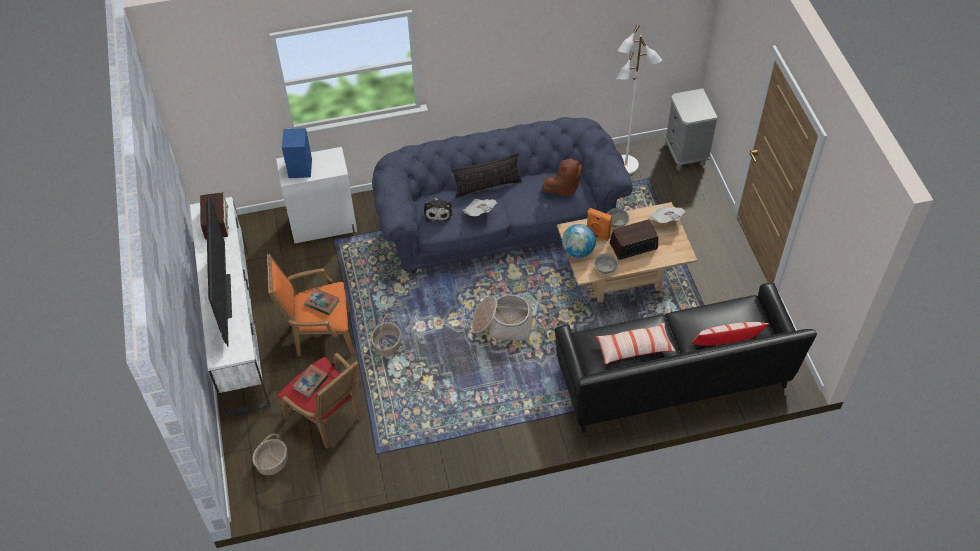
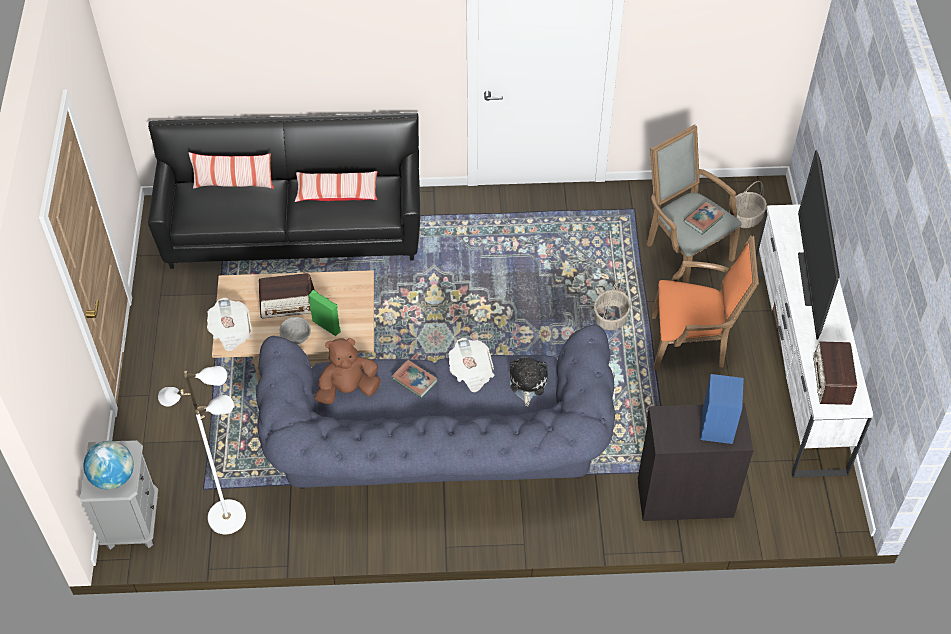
camera: 170 degrees left, 0 degrees up
(322, 303) = (689, 304): book -> book (414, 380)
(324, 225) = (684, 496): white cabinet -> black cabinet
(328, 419) = (684, 250): red armchair -> grey armchair
(487, 186) = (451, 411): pillow -> none
(503, 325) = (467, 319): basket -> none
(578, 251) = (359, 309): globe -> globe (113, 477)
(597, 235) = (327, 325): orange speaker -> green speaker
(605, 269) = (334, 281): grey bowl -> none

